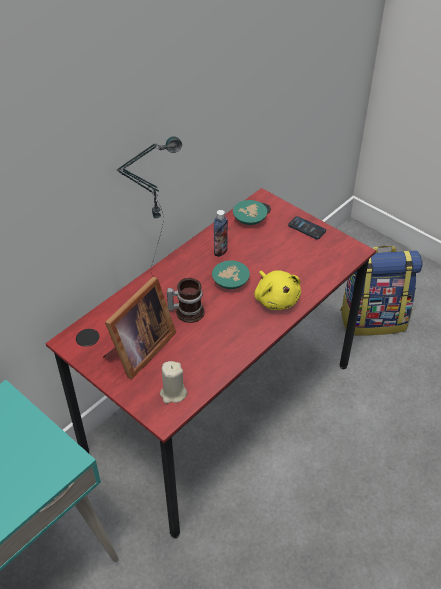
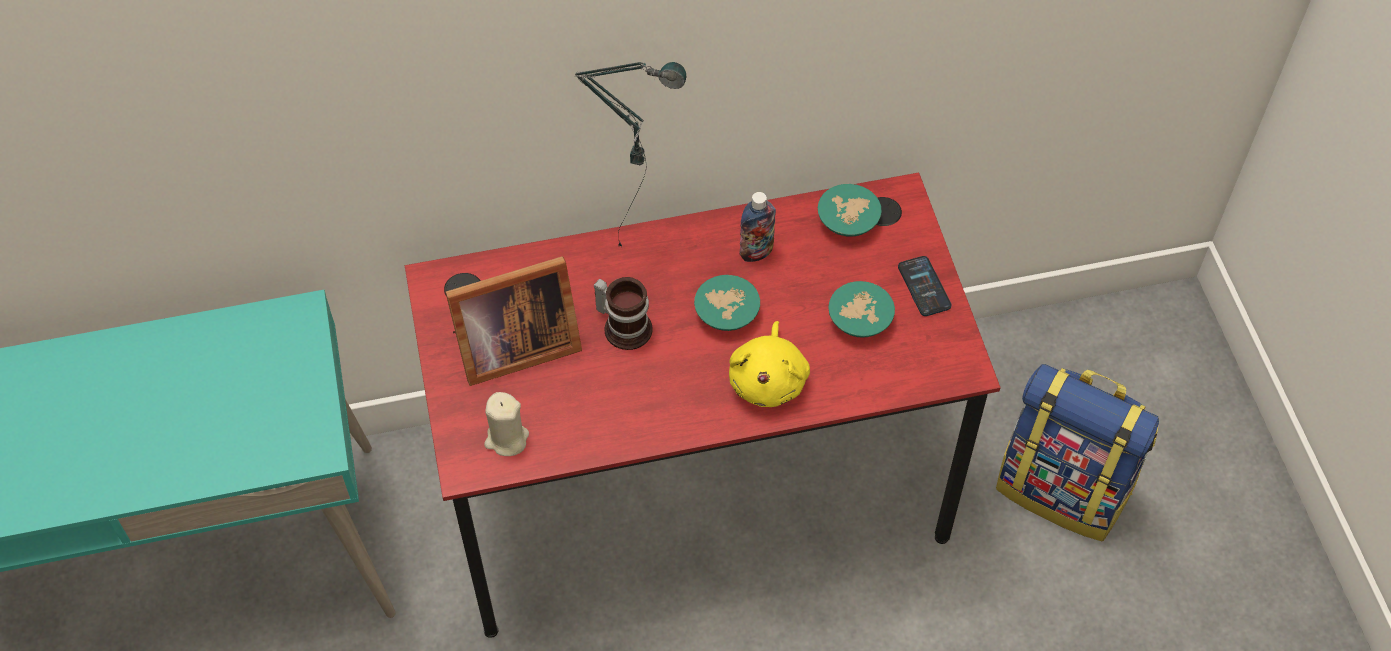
camera: 35 degrees right, 10 degrees up
(291, 255) = (857, 320): none -> turquoise bowl

